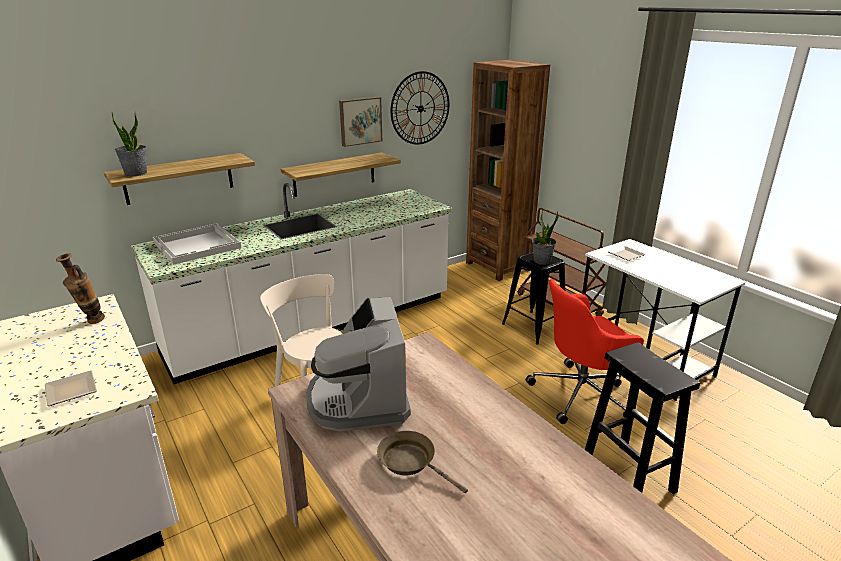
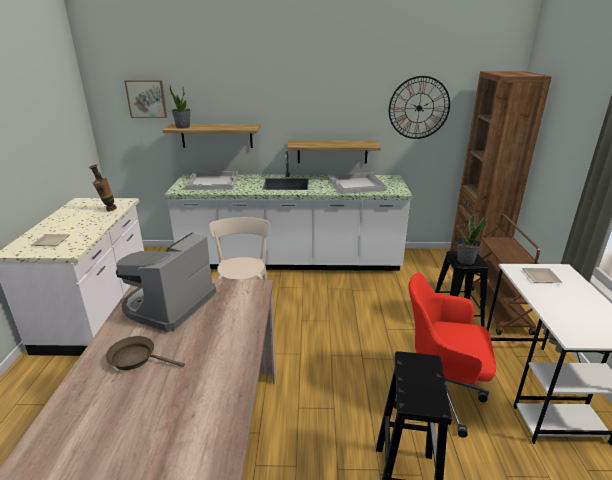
camera: 35 degrees right, 0 degrees up
(360, 121) = (359, 112): picture -> picture (147, 99)
(381, 209) = (356, 184): none -> white tray
(411, 462) = (136, 358): brown frying pan -> brown frying pan turned 60 degrees counterclockwise

